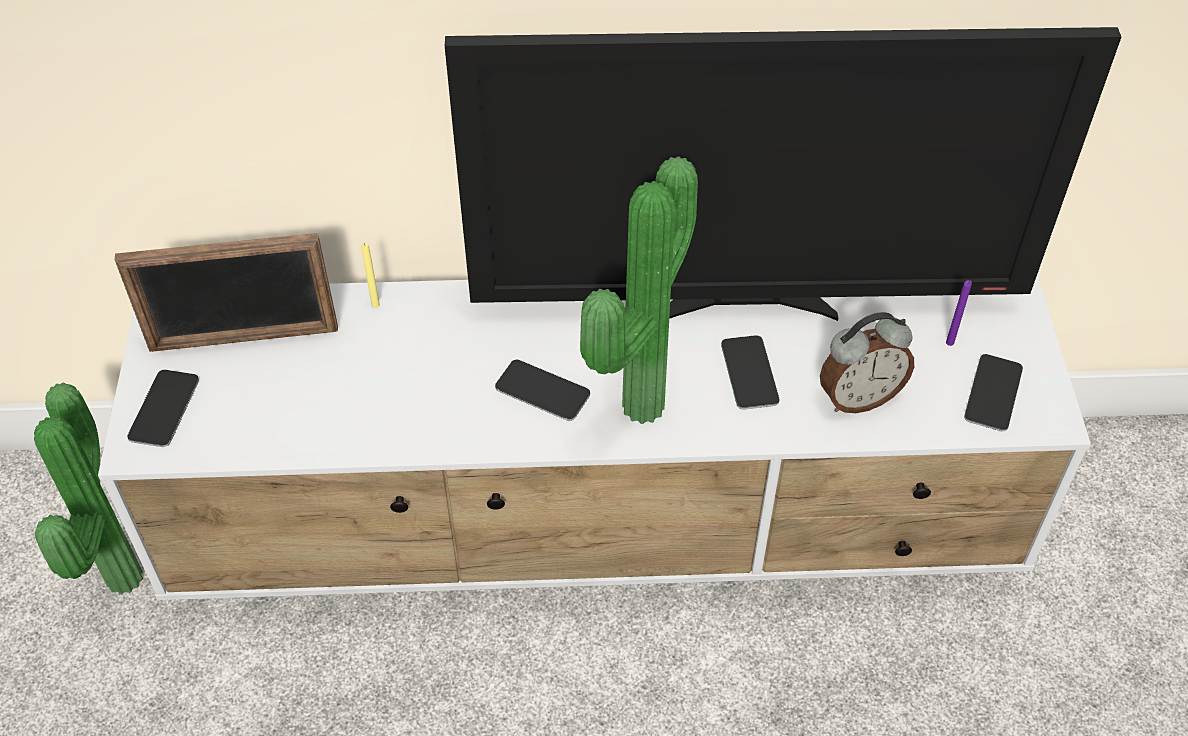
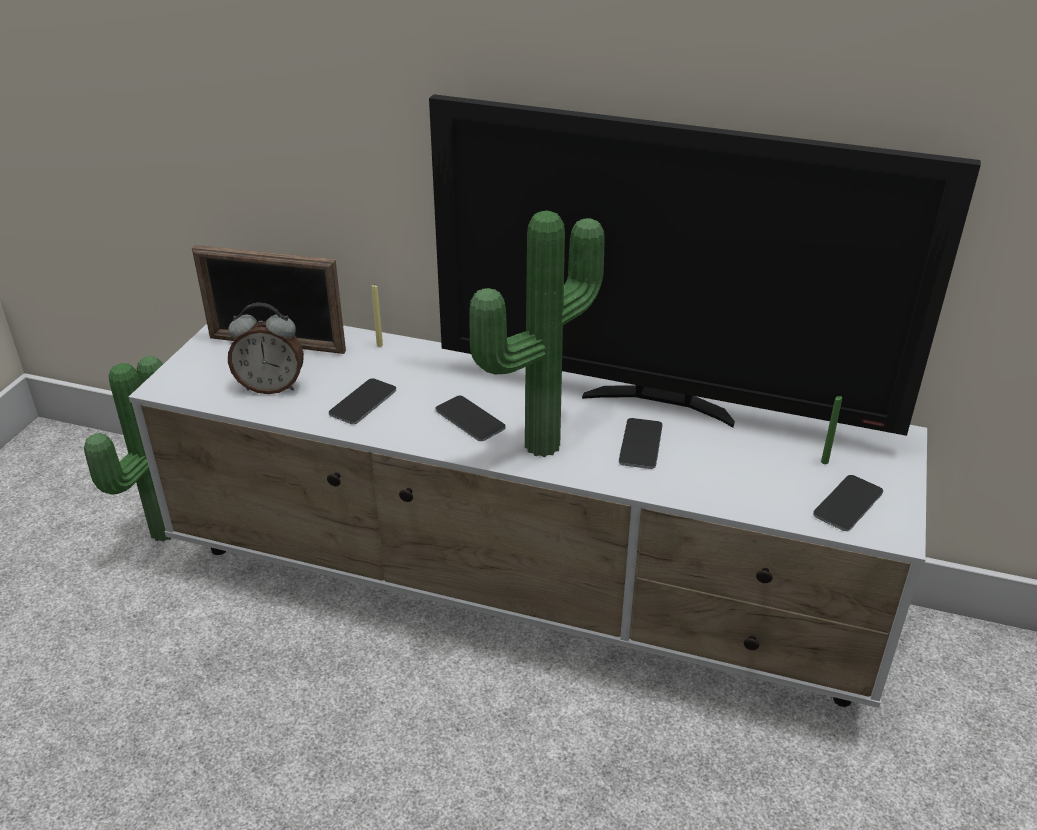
camera: 20 degrees right, 15 degrees down
(164, 409) = (197, 370): phone -> phone (363, 402)
(858, 397) = (725, 479): alarm clock -> alarm clock (271, 387)
(949, 342) = (824, 462): purple candle -> green candle

